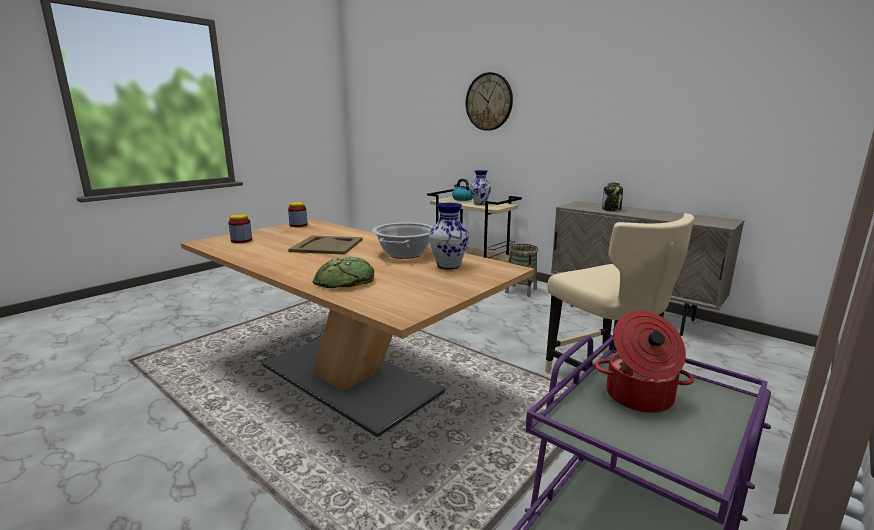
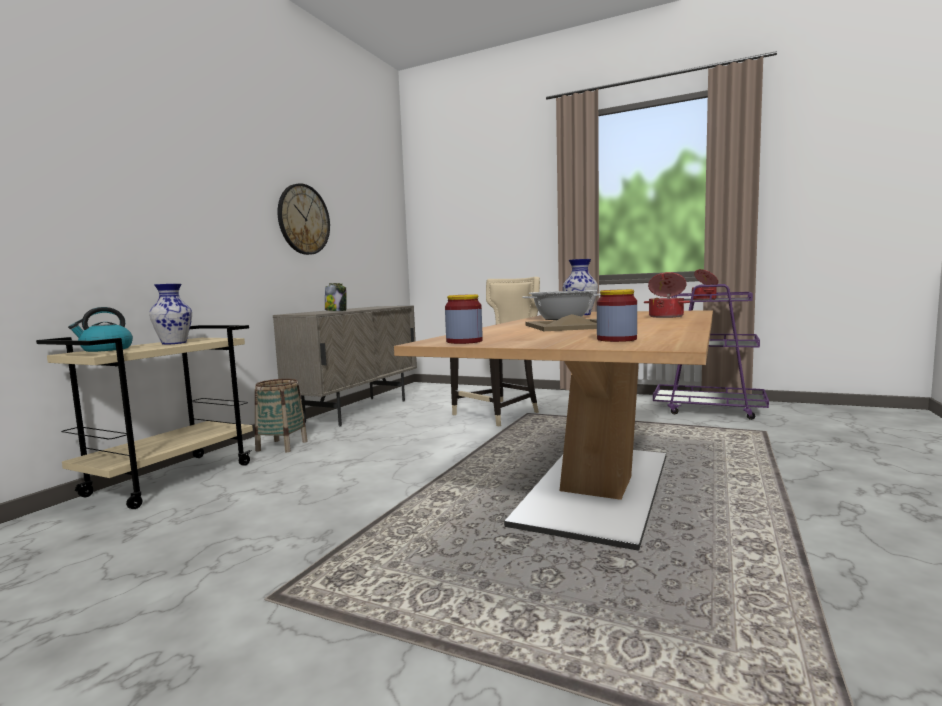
camera: 105 degrees left, 10 degrees down
(345, 280) = (666, 316): bread -> cooking pot
(489, 102) = (105, 163): wall clock -> wall clock (303, 219)

